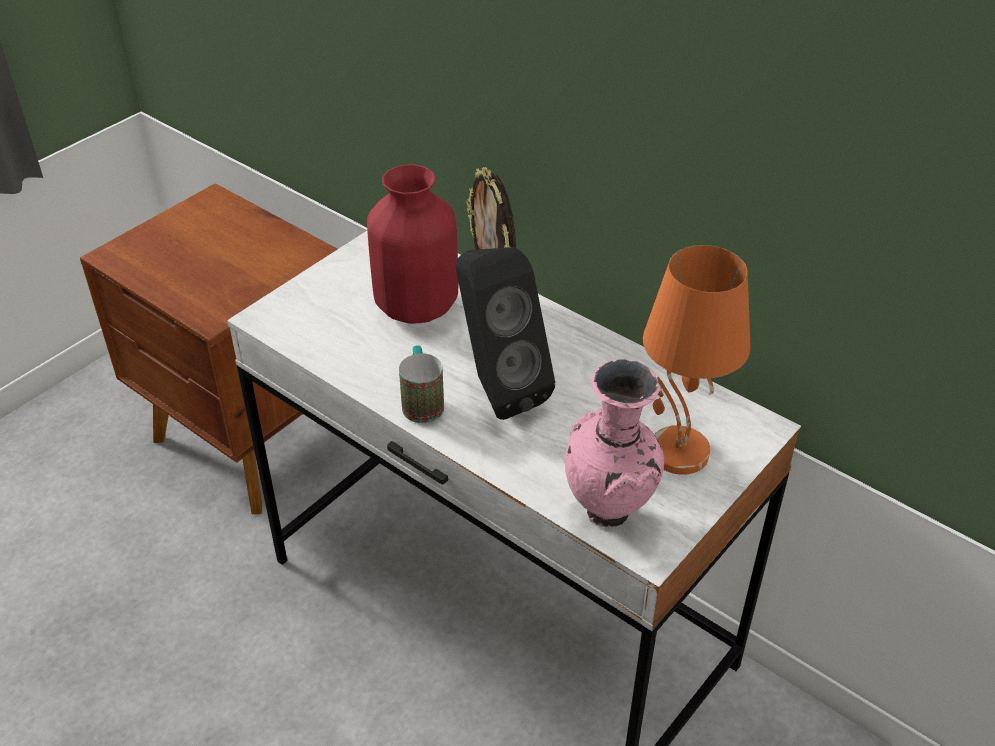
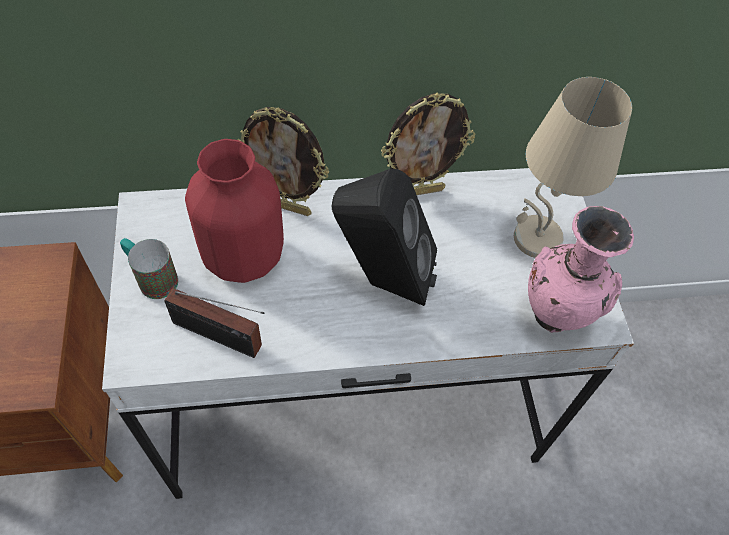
camera: 50 degrees left, 15 degrees up
(334, 343) = (221, 337): none -> radio
(422, 401) = (345, 333): mug -> mug (152, 278)
(616, 352) = (418, 191): none -> picture frame
(677, 452) = (536, 239): orange table lamp -> beige table lamp

